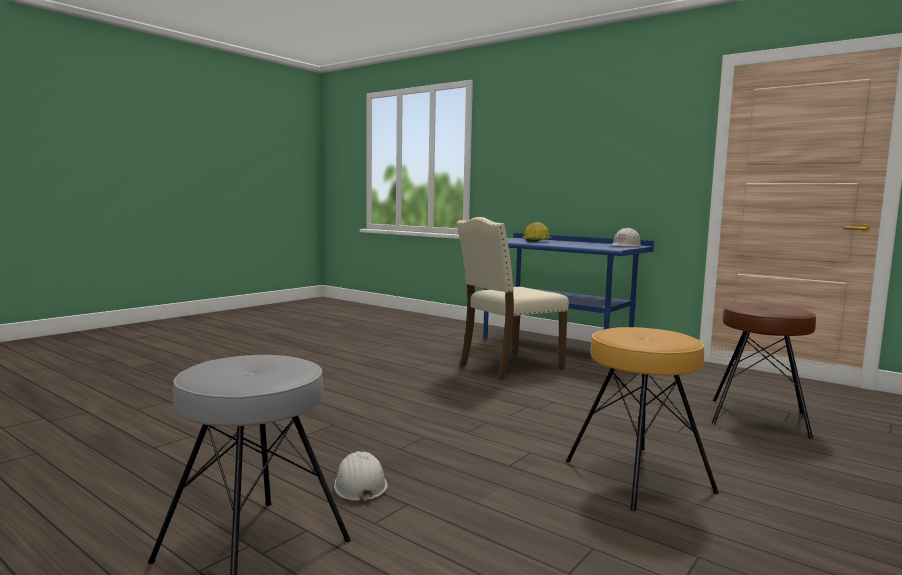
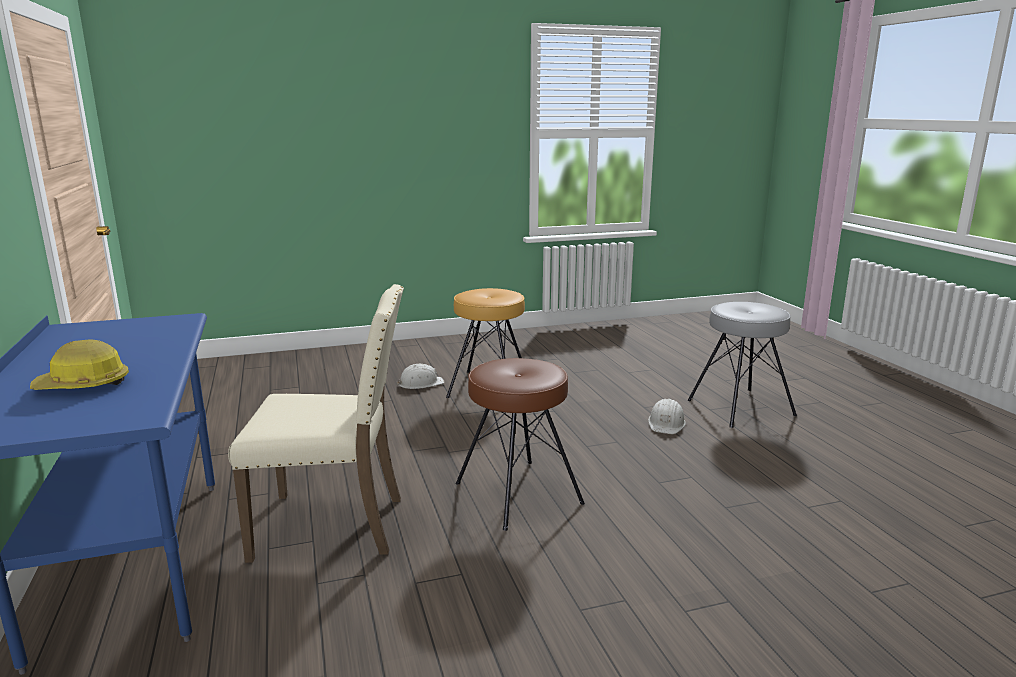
camera: 145 degrees left, 10 degrees up
(626, 246) = (96, 328): white hard hat -> white hard hat (420, 383)
(758, 417) = (304, 393): brown stool -> brown stool (517, 493)

